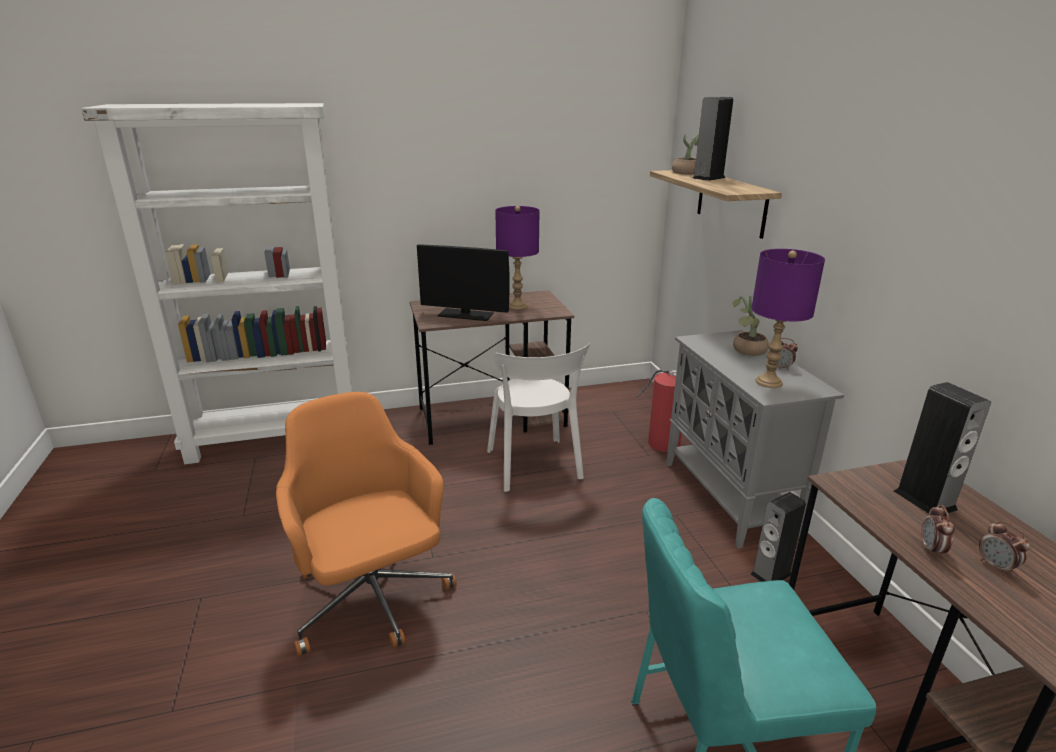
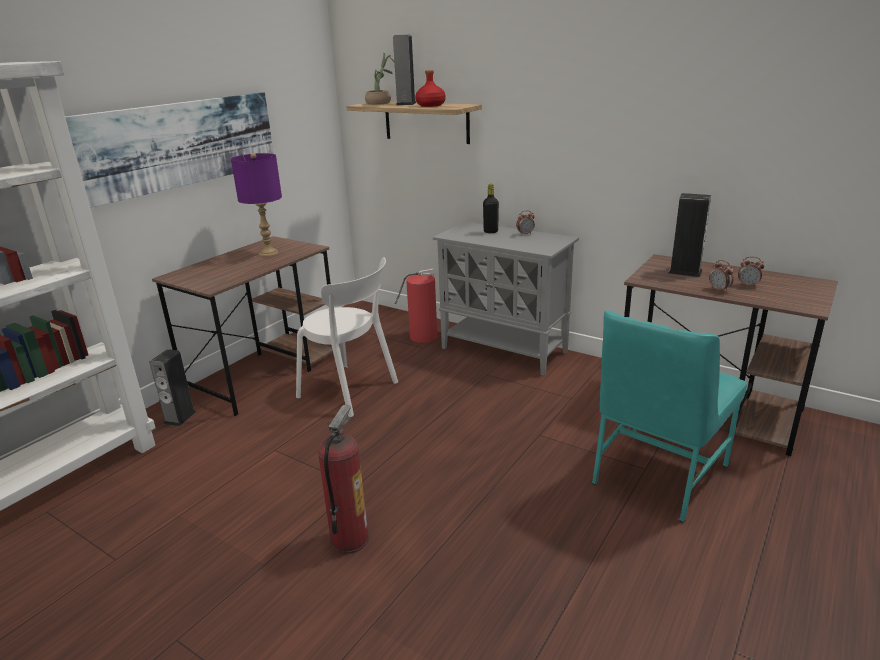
camera: 40 degrees left, 0 degrees up
(372, 600) = (349, 539): orange office chair -> fire extinguisher
(463, 187) = (178, 144): none -> picture
(465, 314) = (233, 272): monitor -> none
(722, 184) = (430, 105): none -> red bottle
(746, 351) = (490, 231): potted plant -> black bottle
(768, 382) = (532, 243): purple table lamp -> none
(771, 574) = (576, 380): speaker -> speaker (180, 417)

